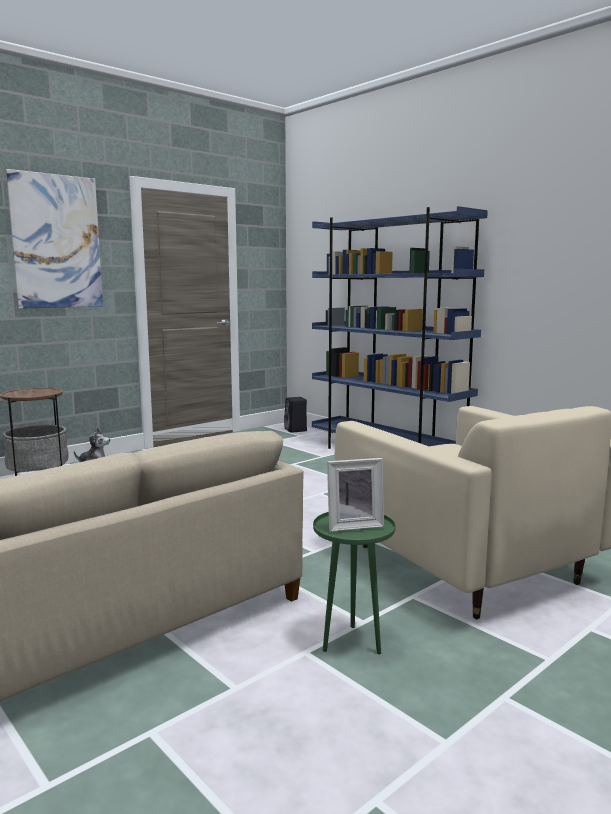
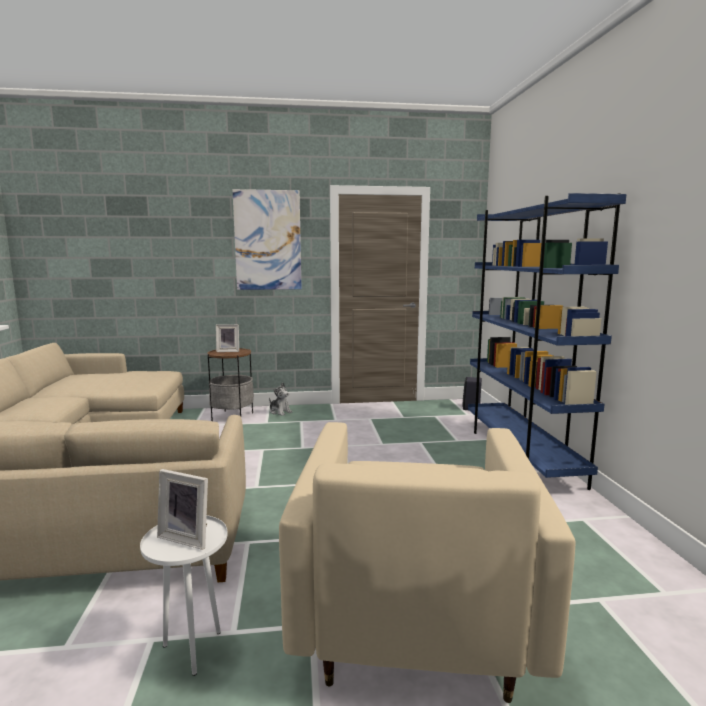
camera: 35 degrees right, 0 degrees up
(27, 392) = (228, 351): none -> picture frame
(352, 643) = (193, 650): green side table -> white side table

